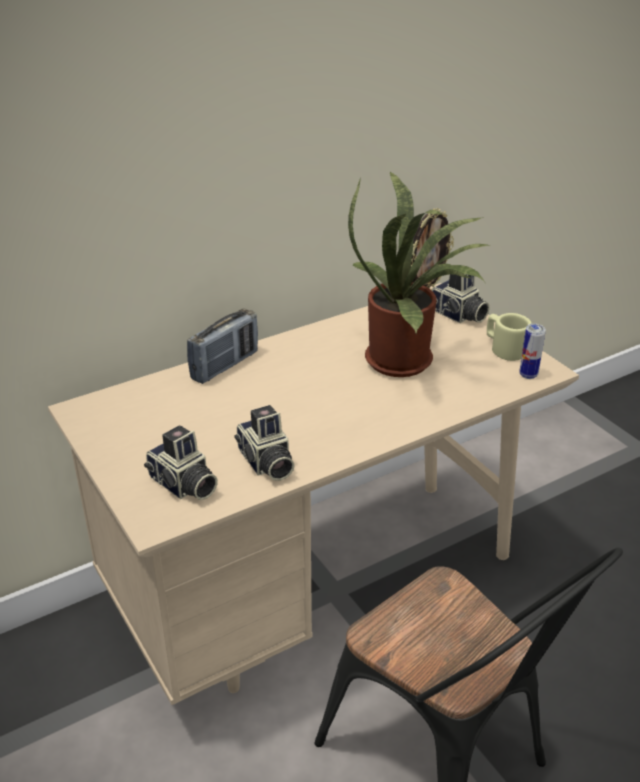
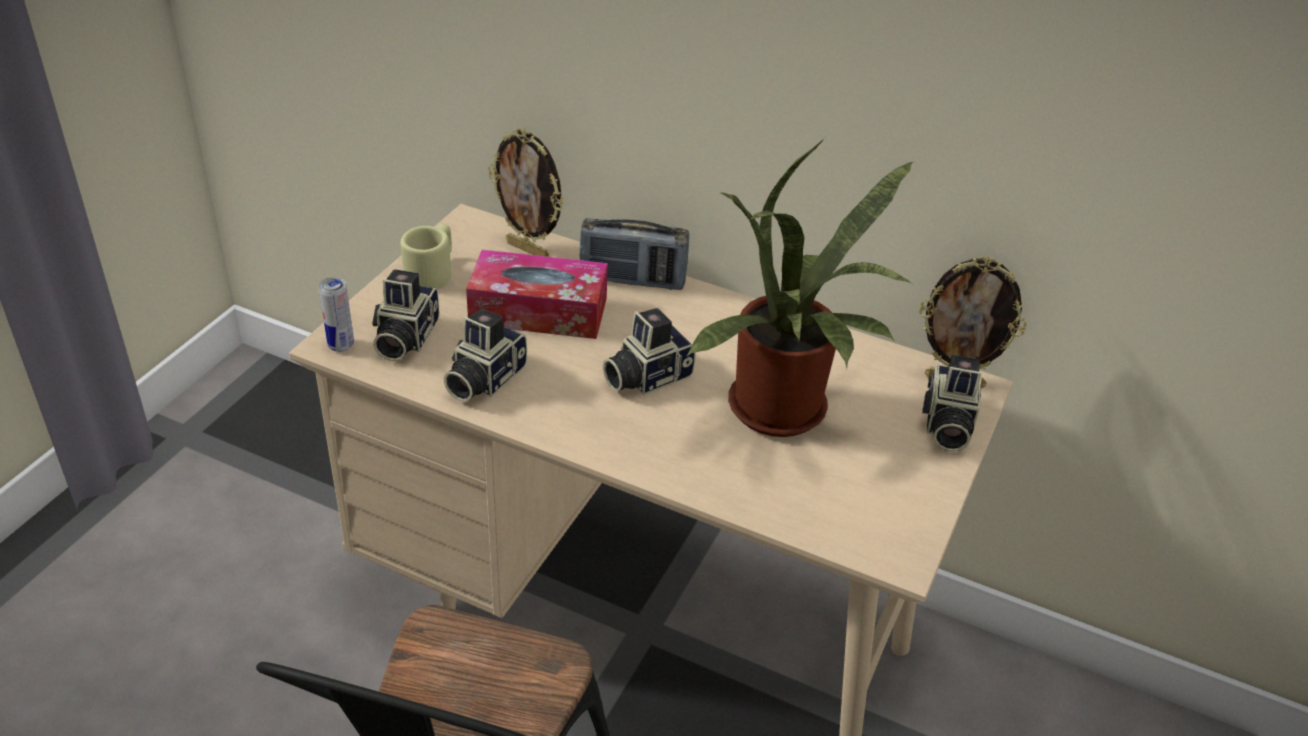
camera: 55 degrees right, 5 degrees up
(143, 395) = (528, 249): none -> picture frame
(216, 414) = (538, 311): none -> tissue box
(326, 396) = (645, 376): none -> camera
(504, 348) = (911, 496): beige mug -> beige mug (432, 272)
(528, 375) = (868, 541): can -> can (341, 345)

